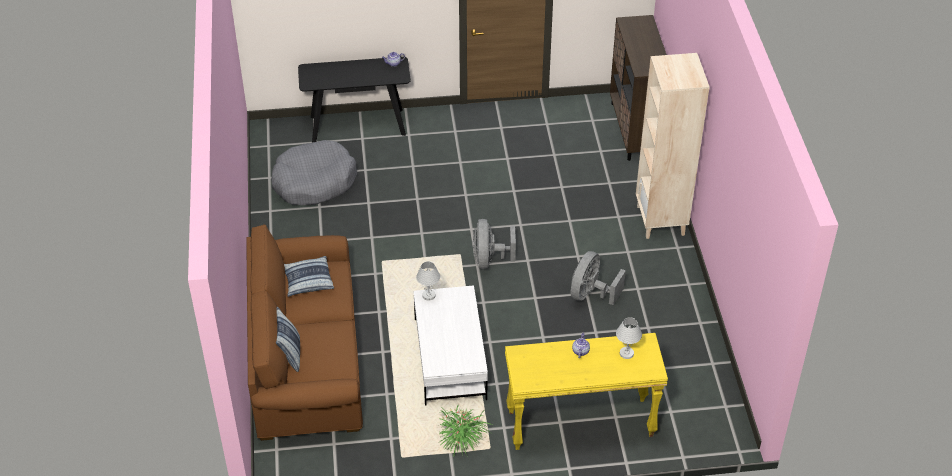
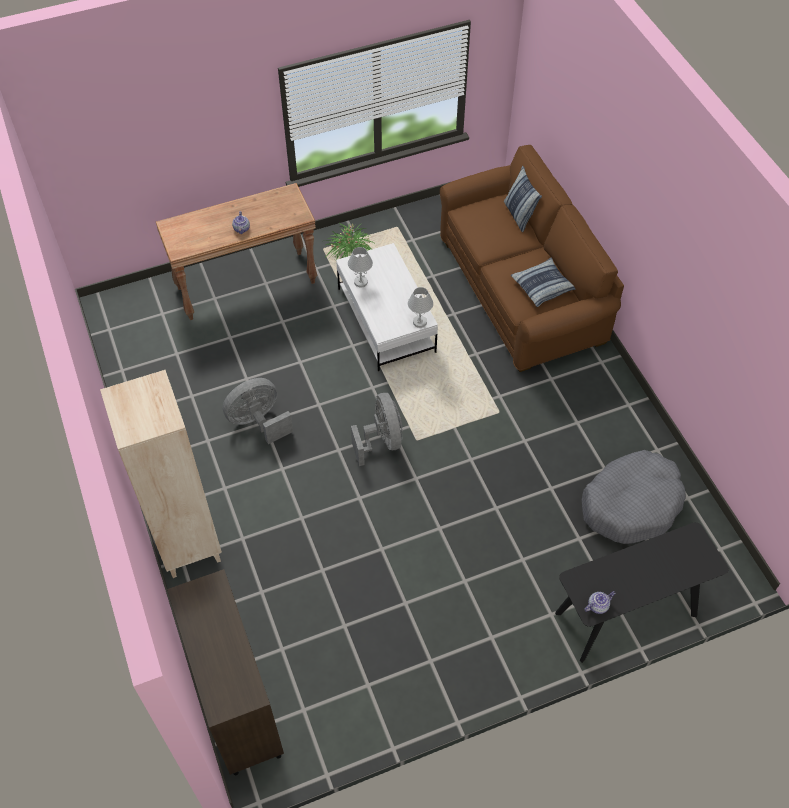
camera: 165 degrees right, 10 degrees up
(580, 424) = (246, 284): yellow console table -> brown console table
(591, 294) = (258, 422): grey fan -> grey fan turned 135 degrees counterclockwise
(626, 353) = (197, 236): white table lamp -> white table lamp (361, 282)

